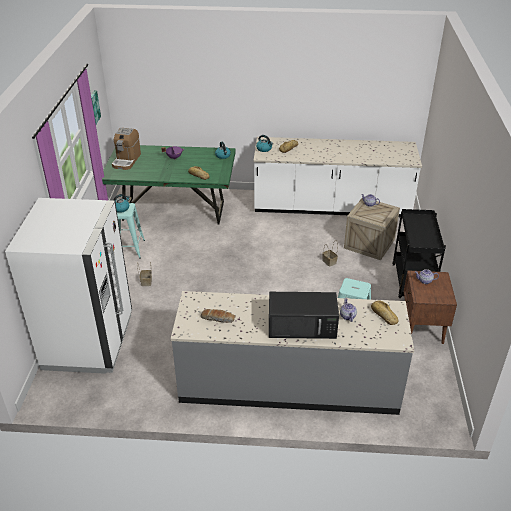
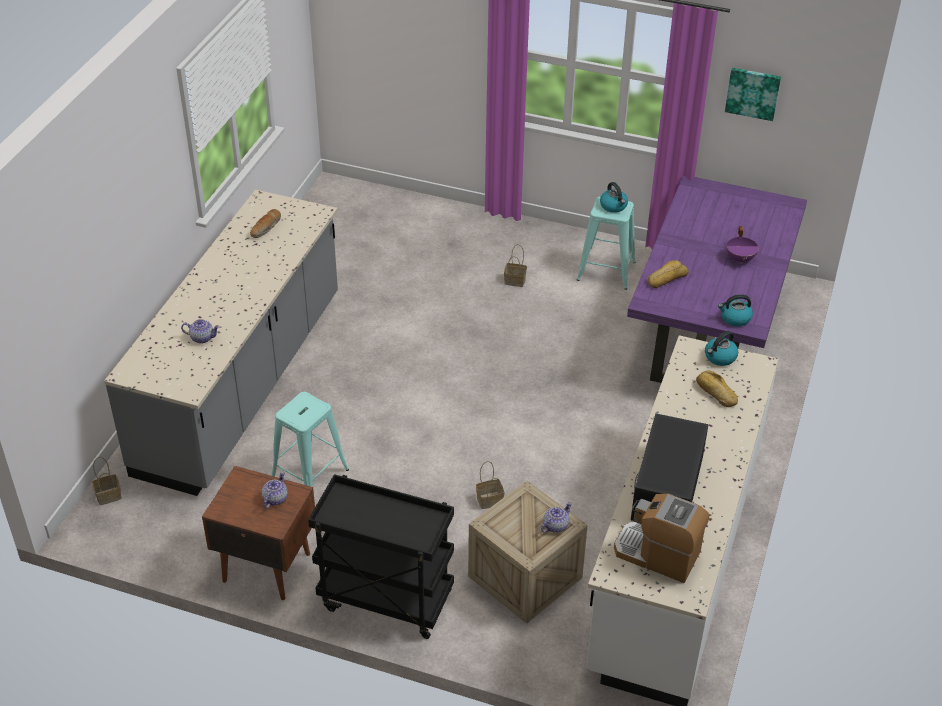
camera: 105 degrees right, 5 degrees up
(89, 341) = (410, 222): white fridge -> none
(126, 160) = (740, 206): coffee machine -> coffee machine (657, 554)
(174, 211) = (708, 332): green dining table -> purple dining table
(303, 325) = (210, 294): black microwave -> black microwave (667, 489)
(383, 315) = (183, 372): bread -> none
(421, 418) = (108, 496): none -> basket

